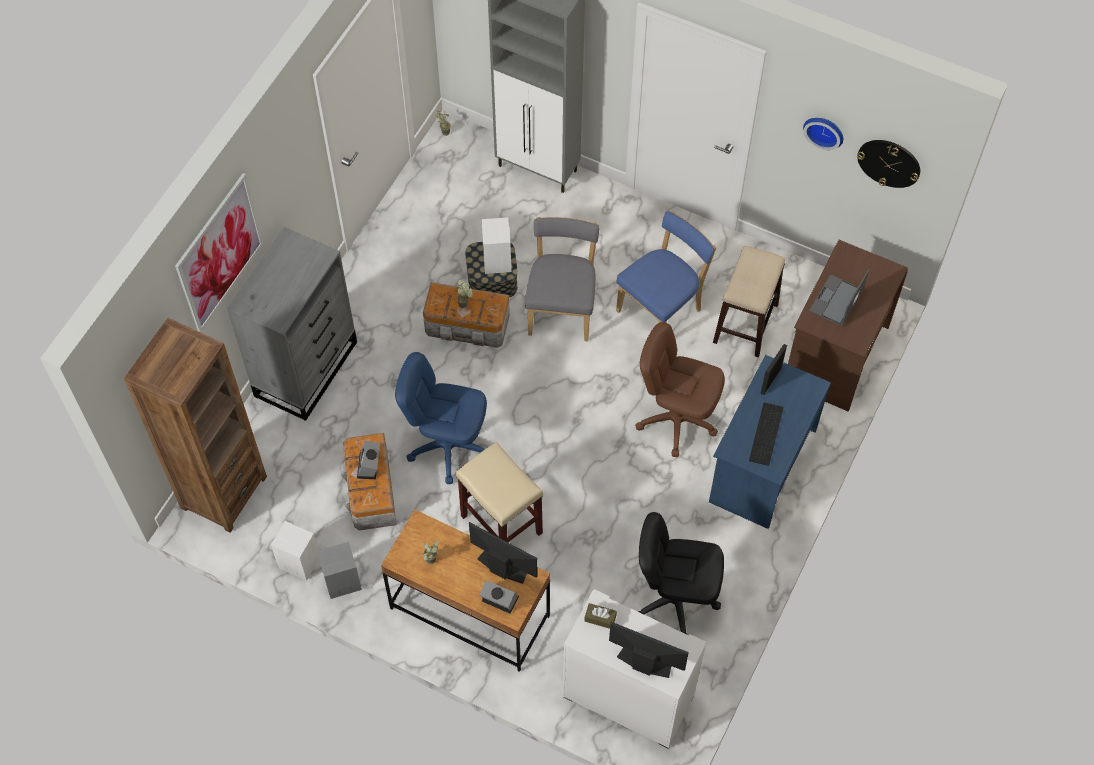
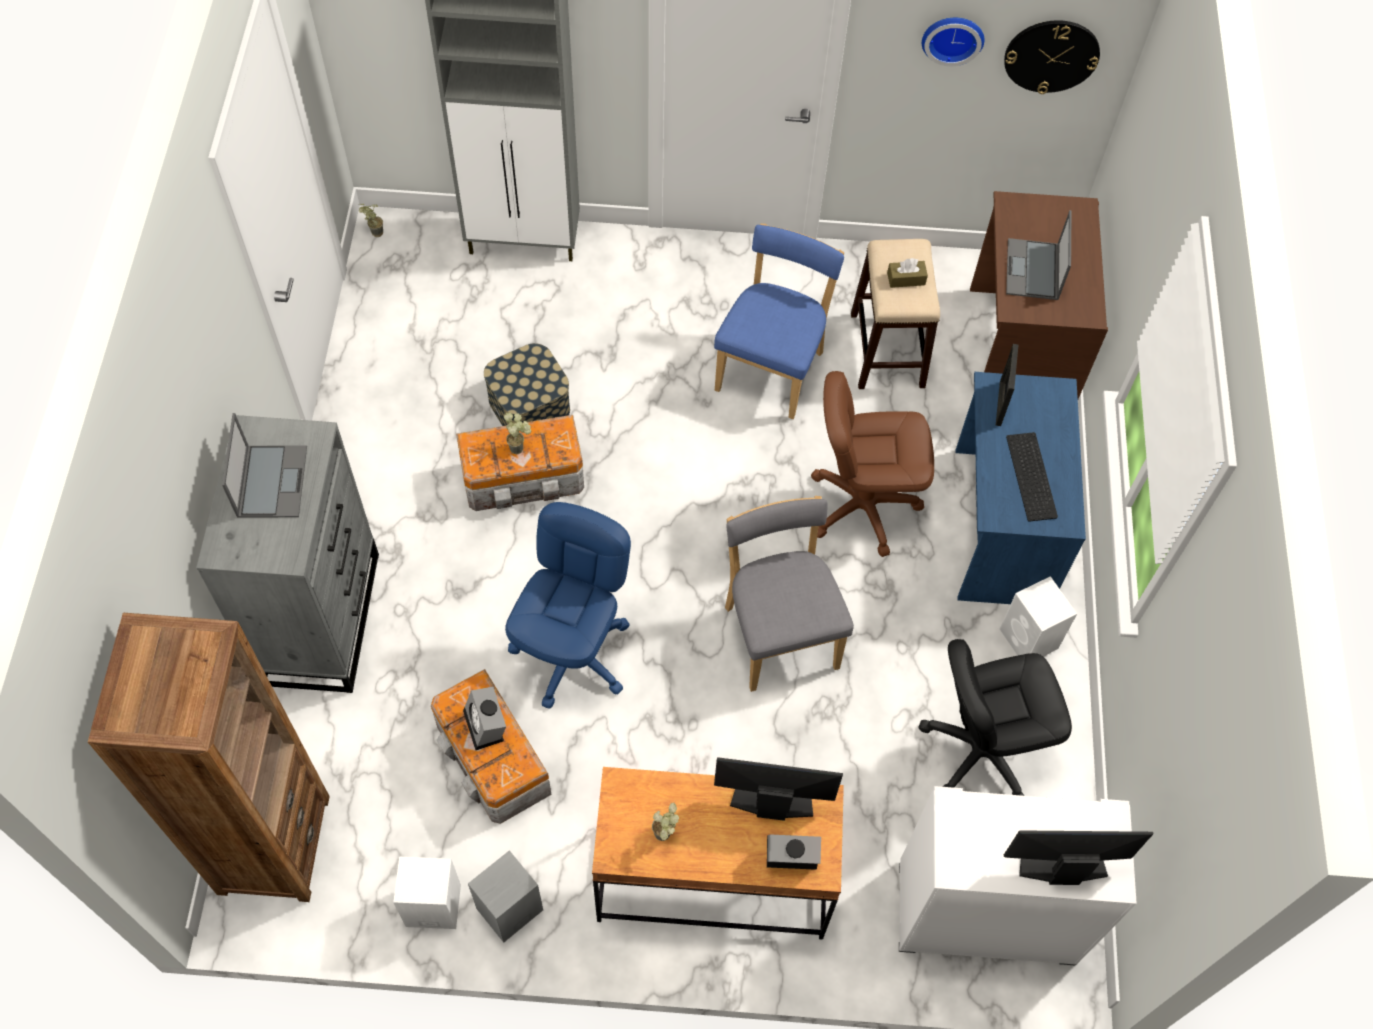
camera: 25 degrees left, 0 degrees up
(219, 253) = (163, 481): picture -> none
(288, 273) = (272, 480): none -> laptop
(448, 446) = (573, 654): blue office chair -> blue office chair turned 120 degrees clockwise
(497, 261) = (534, 375): white speaker -> white speaker (1029, 640)
(502, 525) = (700, 737): beige stool -> none
(562, 308) = (642, 411): grey chair -> grey chair (779, 632)
(600, 618) = (966, 827): brown tissue box -> brown tissue box (906, 279)

